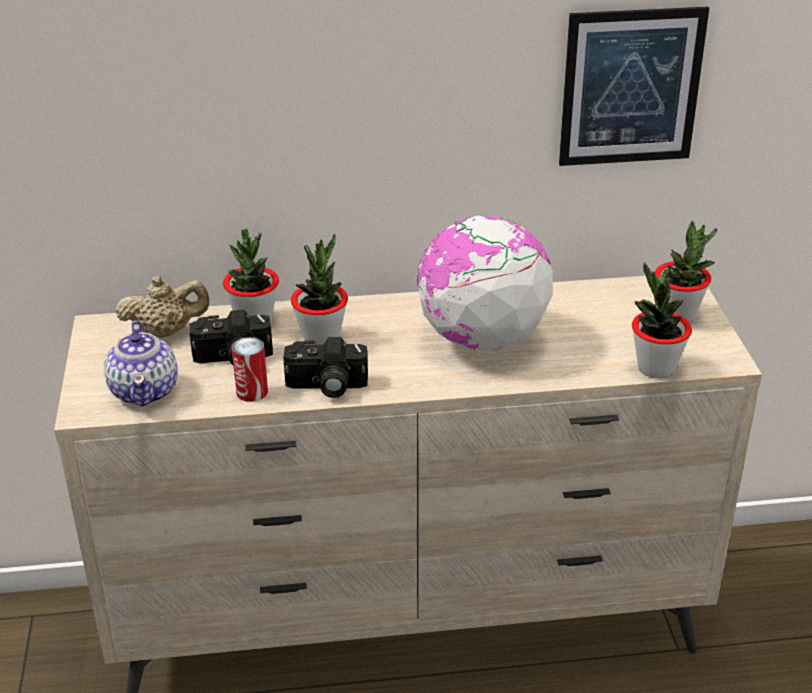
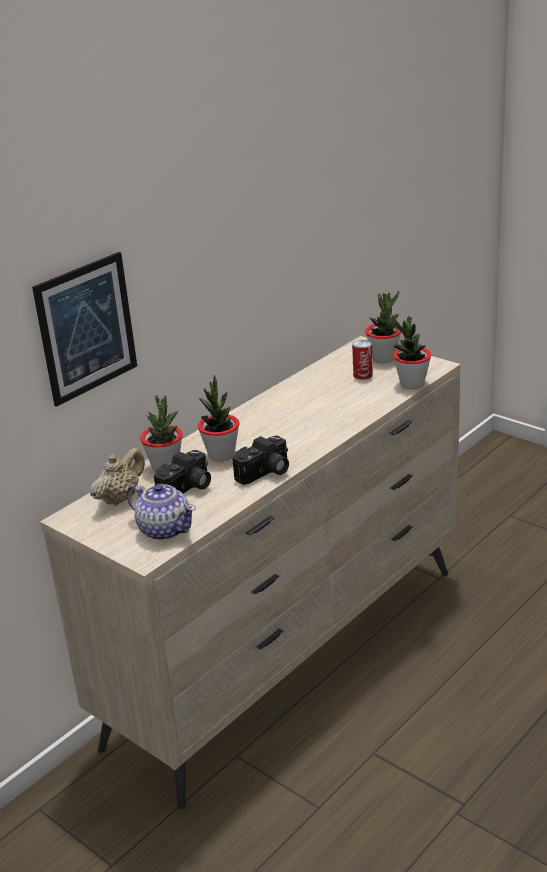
camera: 40 degrees left, 5 degrees down
(252, 392) = (229, 497): can -> can (363, 375)
(481, 340) = (308, 413): globe -> none
(631, 87) = (312, 226): picture -> picture (86, 328)

